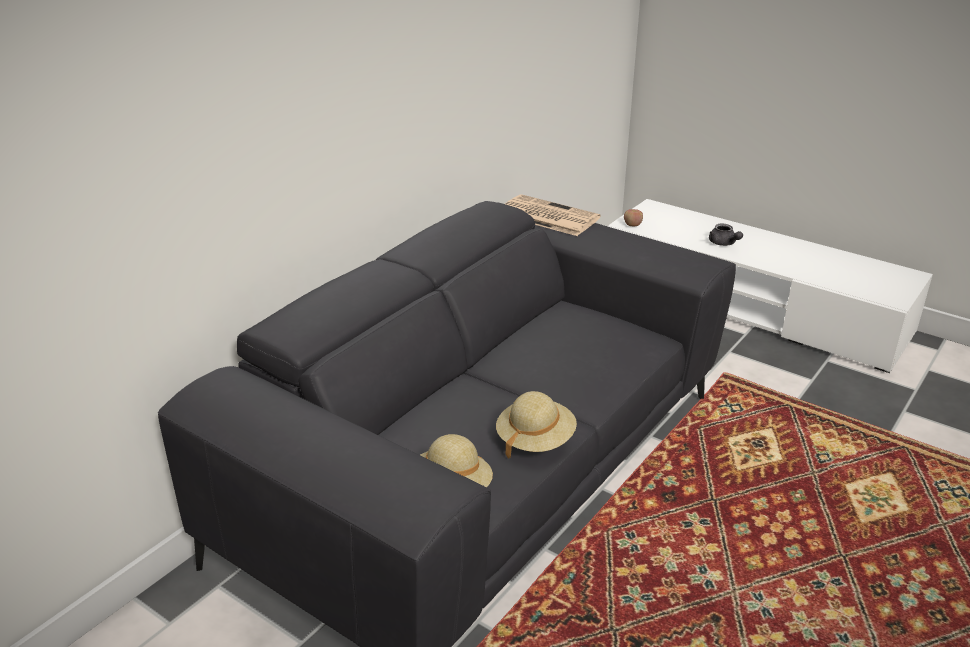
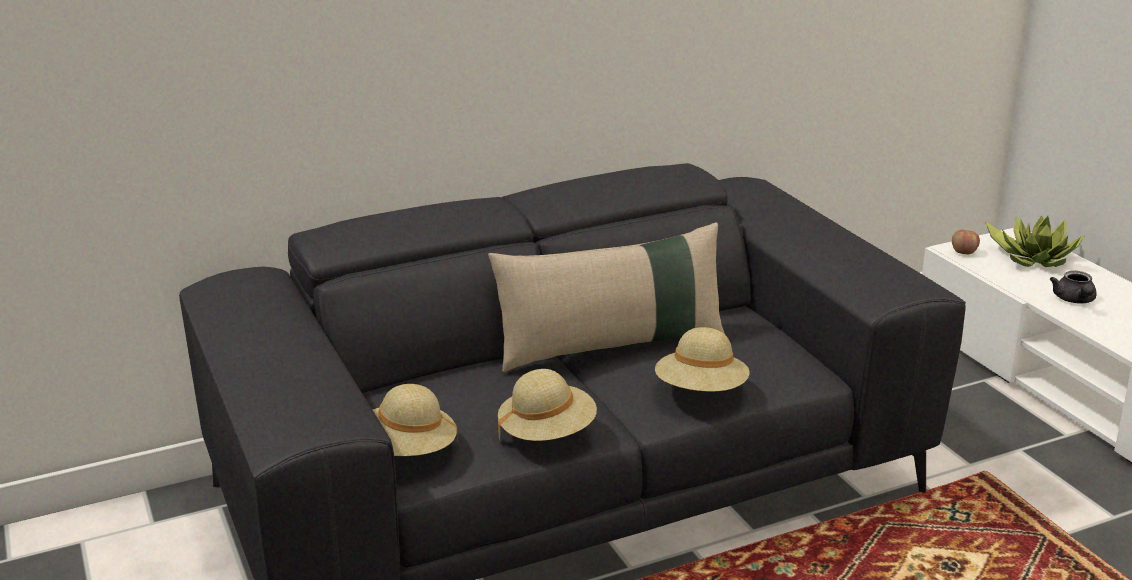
camera: 30 degrees right, 5 degrees down
(509, 356) = (612, 346): none -> beige pillow
(546, 216) = (766, 198): newspaper -> none
(605, 374) = (701, 391): none -> beige hat
(675, 219) = (1034, 258): none -> potted plant

